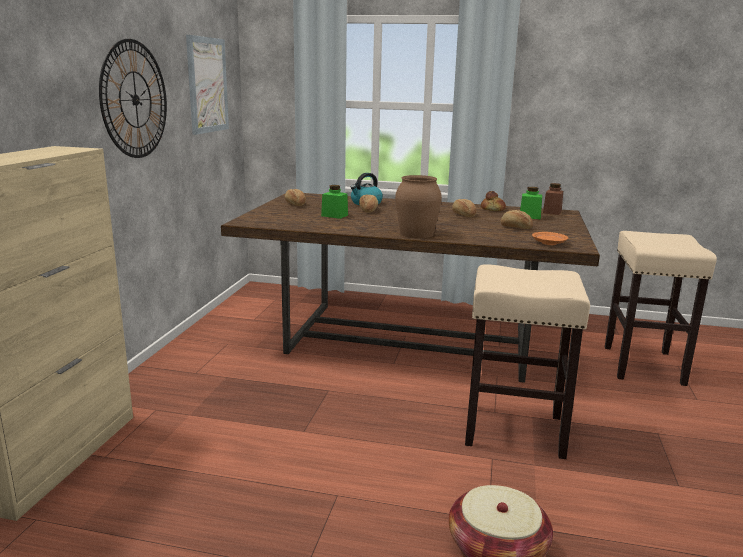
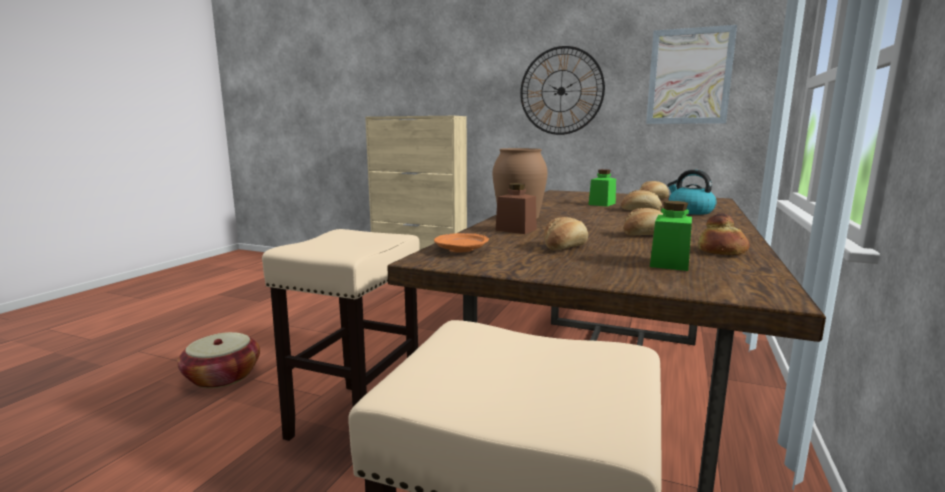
camera: 100 degrees right, 5 degrees down
(552, 212) = (747, 284): brown jar -> brown jar (516, 230)

